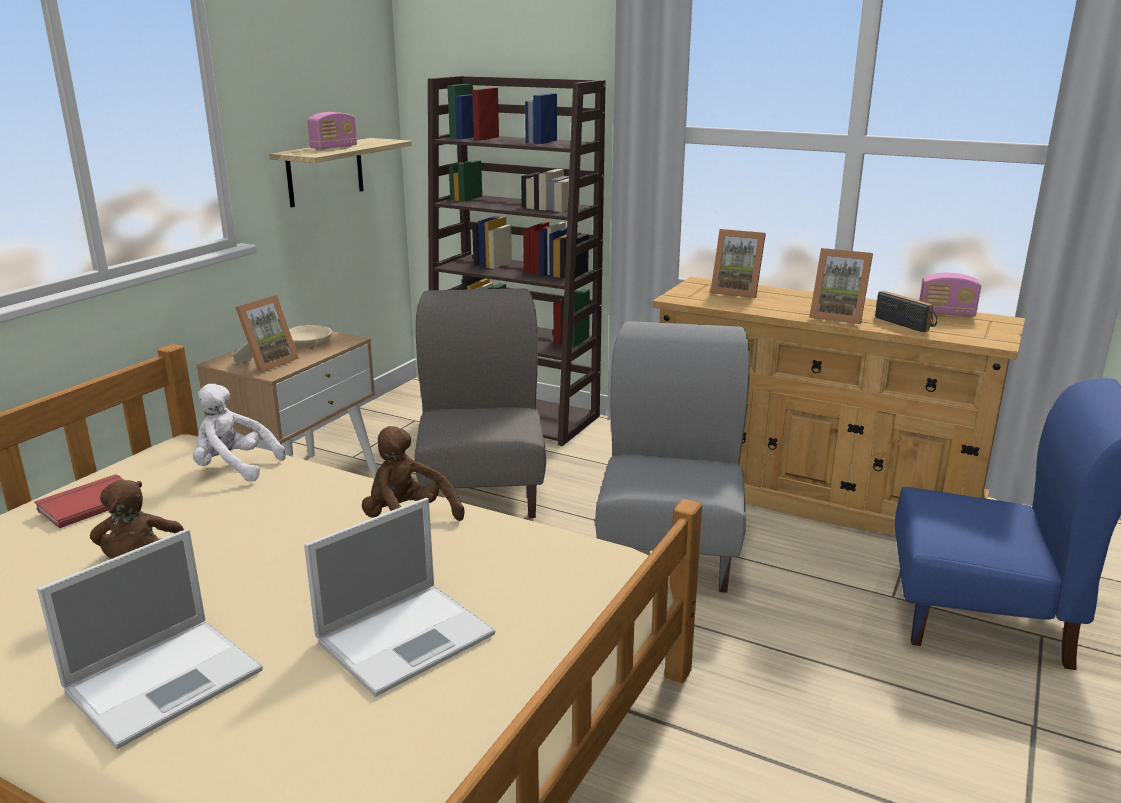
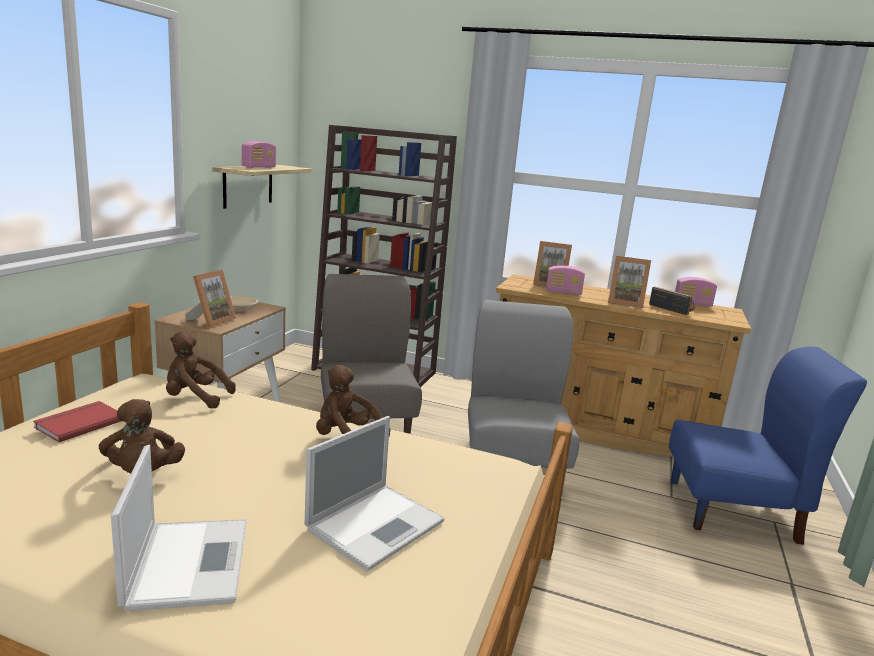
camera: 10 degrees left, 5 degrees down
(167, 678) = (188, 561): laptop -> laptop turned 45 degrees counterclockwise
(234, 468) = (195, 398): white plush toy -> brown plush toy
(750, 304) = (563, 292): none -> radio

